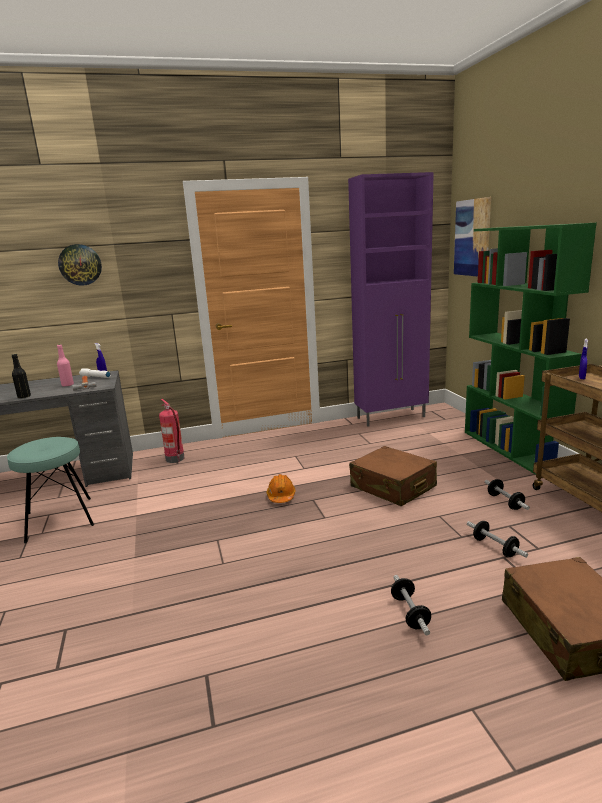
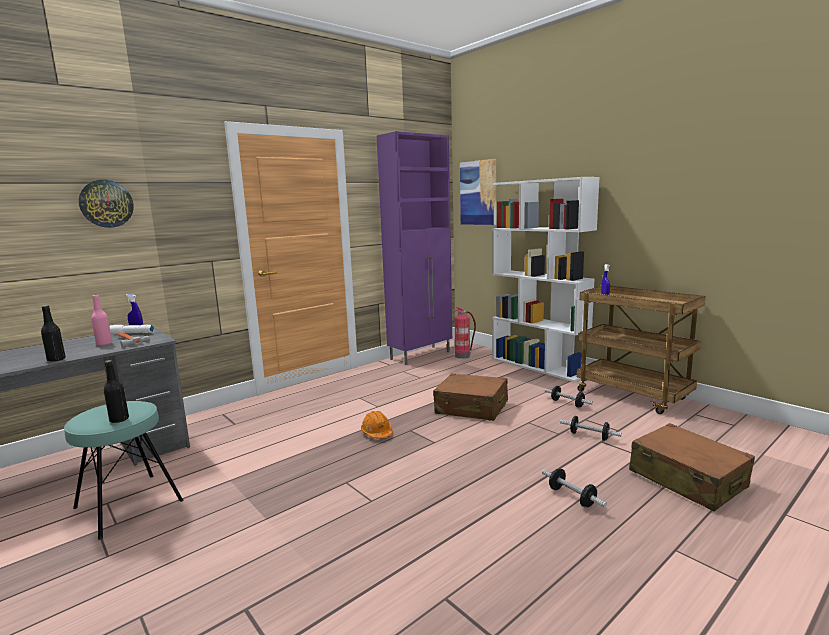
camera: 25 degrees left, 5 degrees down
(41, 453) = (119, 420): none -> black bottle
(176, 459) = (228, 420): fire extinguisher -> fire extinguisher (463, 356)
(512, 449) = (539, 366): green bookcase -> white bookcase

